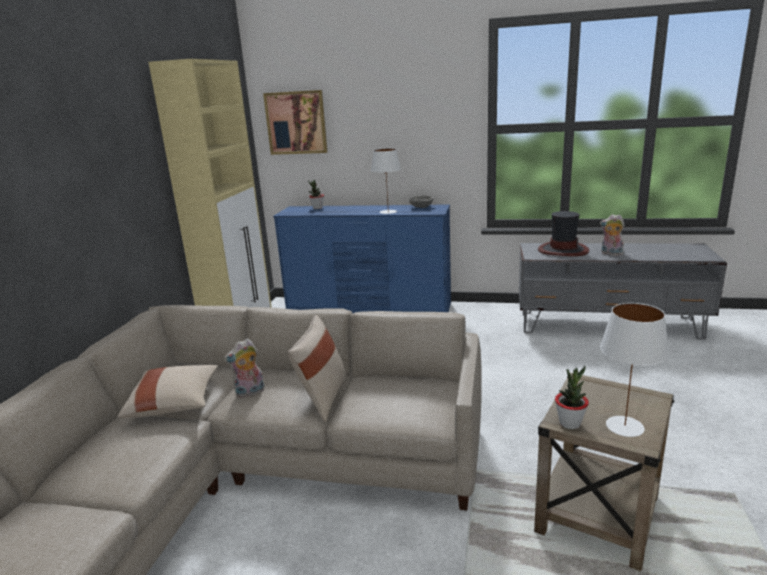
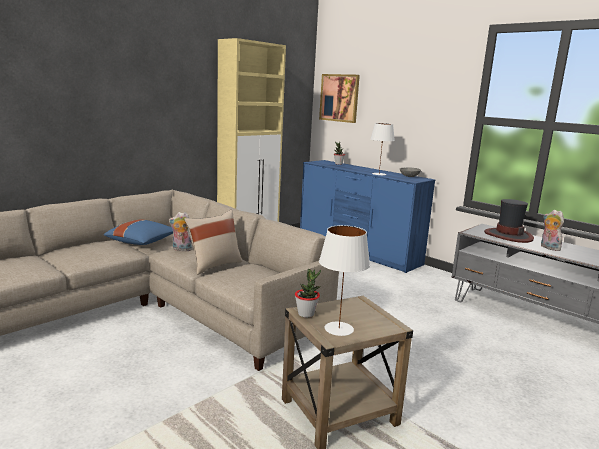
camera: 30 degrees right, 5 degrees down
(174, 404) = (142, 242): beige pillow -> blue pillow

